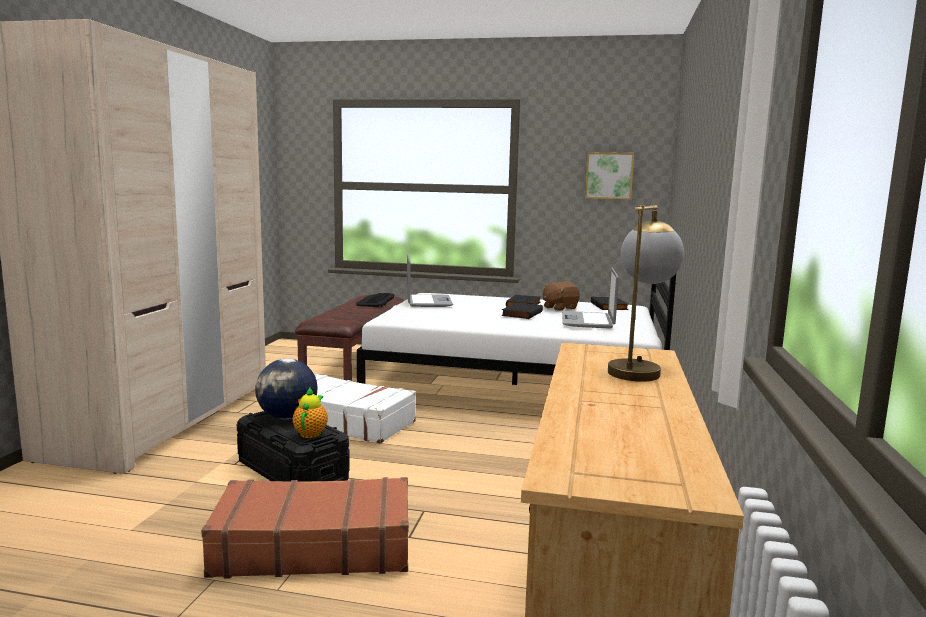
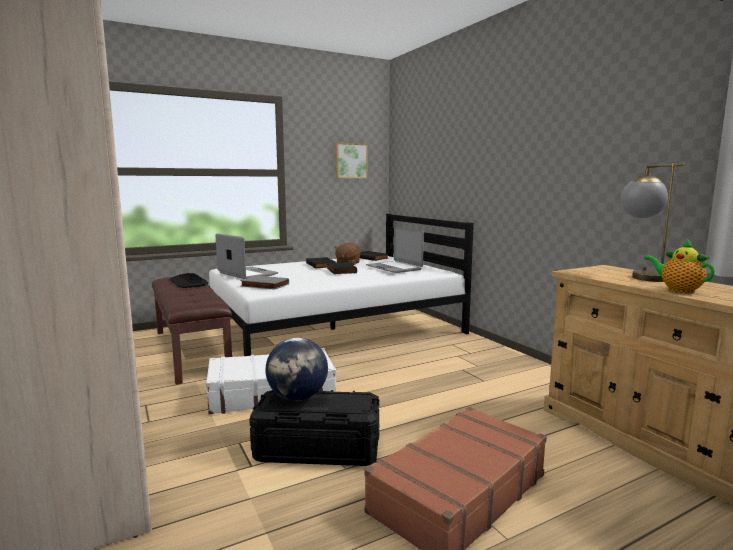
camera: 40 degrees left, 0 degrees up
(311, 433) = (352, 401): teapot -> teapot (678, 290)
(407, 314) = (264, 285): none -> grey book

